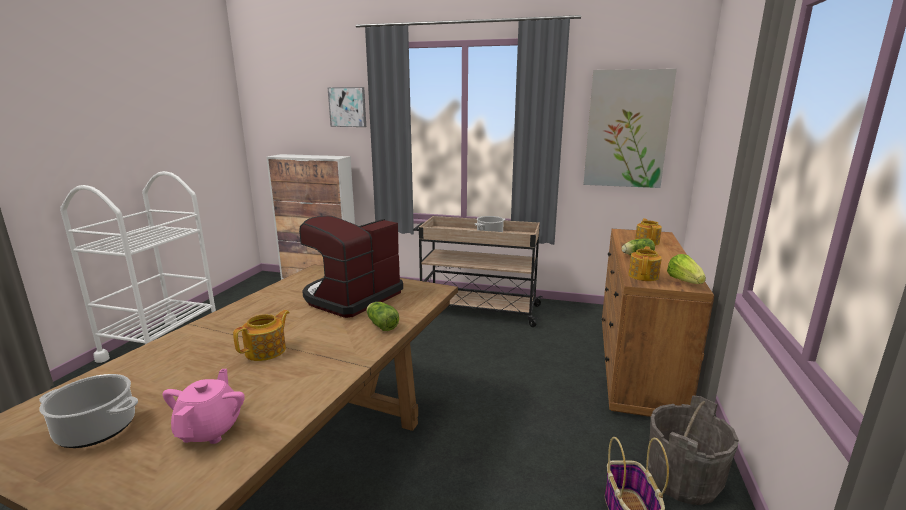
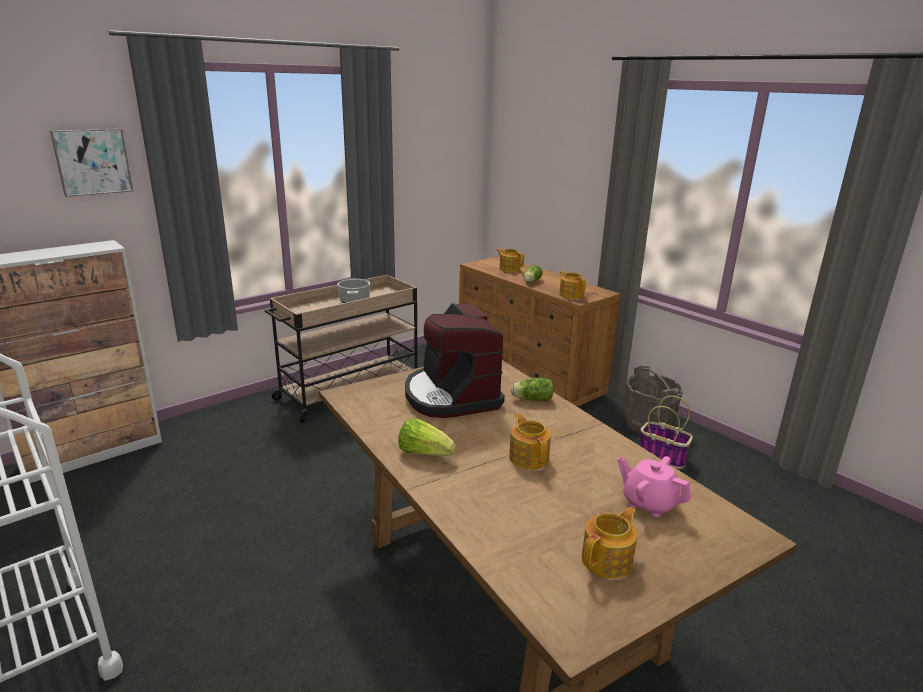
camera: 55 degrees left, 5 degrees up
(95, 429) = (608, 560): cooking pot -> teapot
(627, 129) = (436, 164): picture -> none
(684, 281) = (594, 291): lettuce -> lettuce (424, 453)

